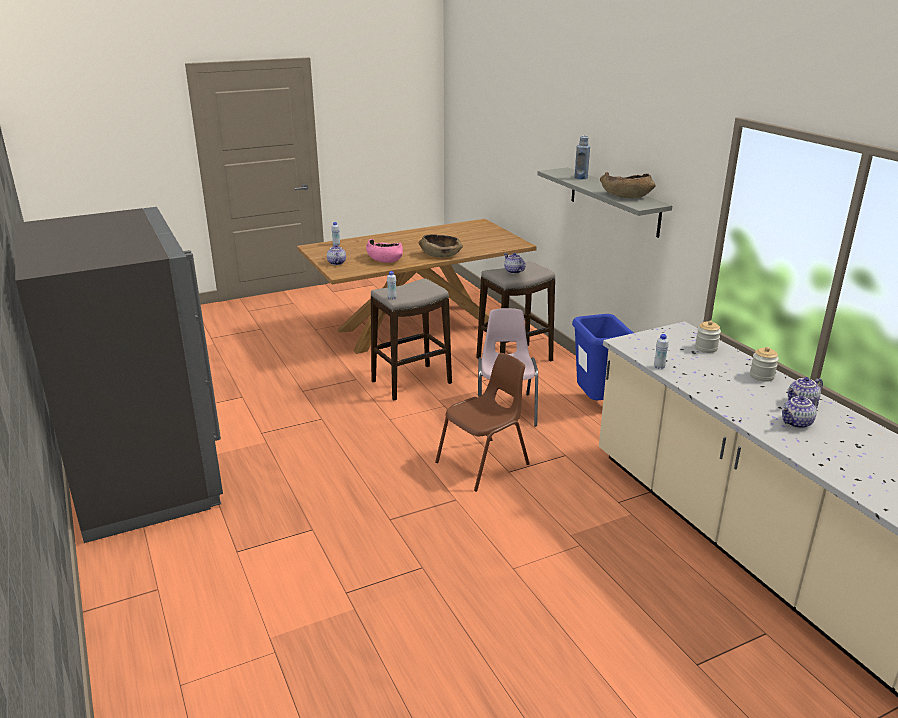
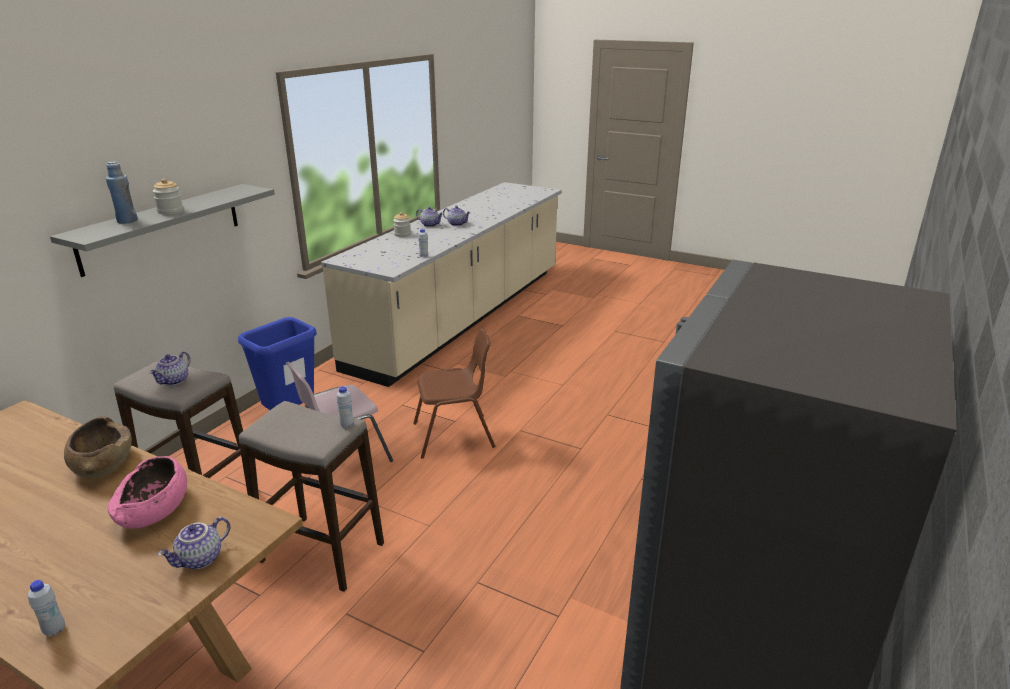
camera: 125 degrees left, 0 degrees up
(484, 463) = (455, 436): brown chair -> brown chair turned 150 degrees clockwise
(625, 195) = (215, 197): brown bowl -> none
(706, 348) = (372, 250): jar -> jar (170, 211)

